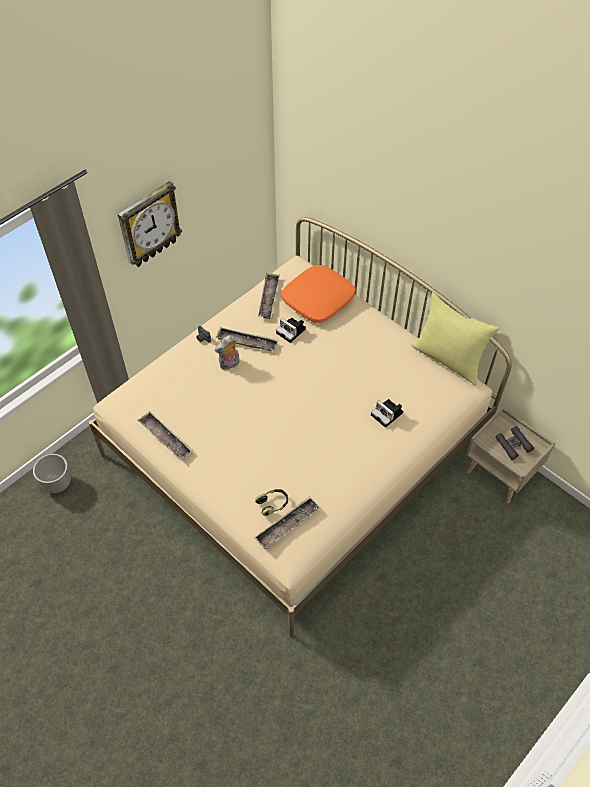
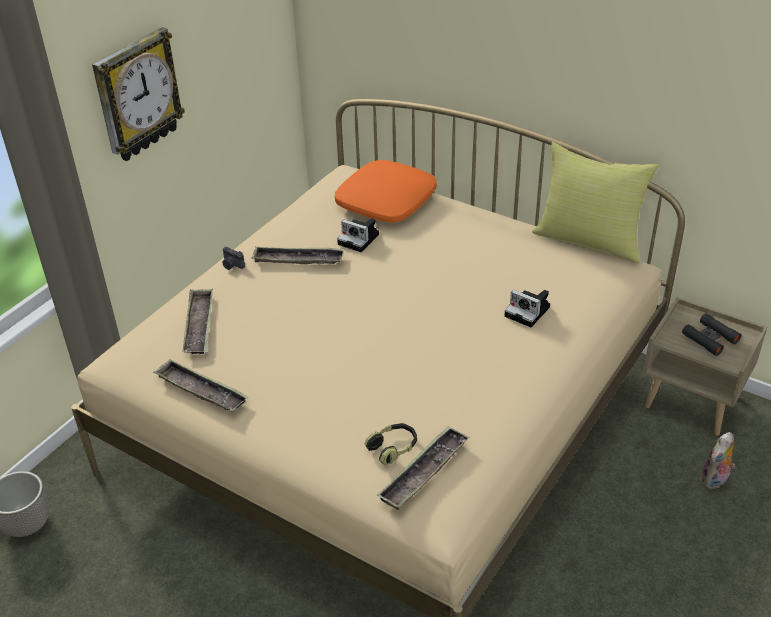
camera: 10 degrees left, 15 degrees down
(229, 365) = (279, 289): plush toy -> plush toy (715, 481)
(269, 298) = (317, 209): tray -> tray (199, 325)

